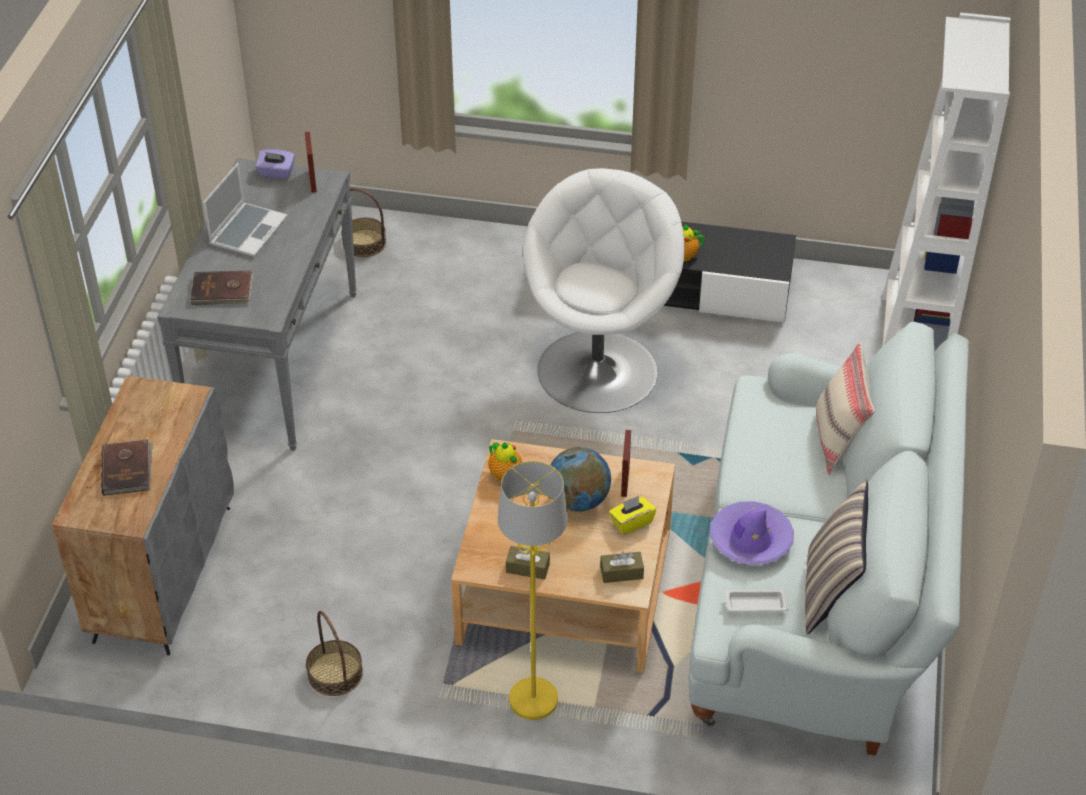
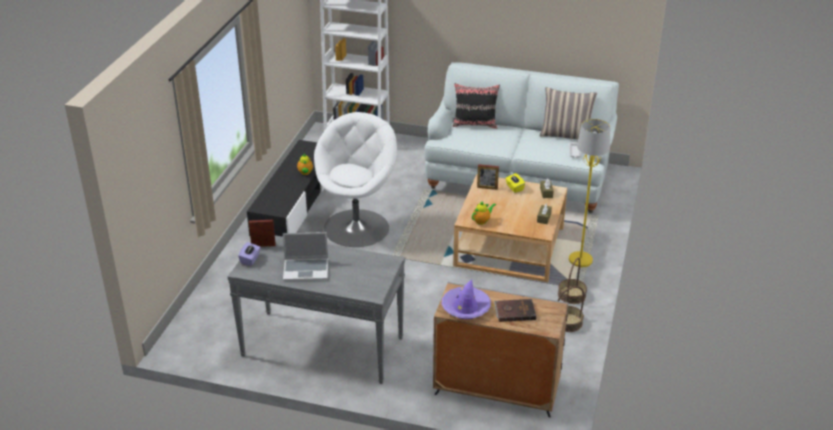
camera: 85 degrees left, 10 degrees down
(222, 291) = (363, 279): brown book -> none
(248, 230) = (306, 270): laptop -> laptop turned 150 degrees clockwise
(364, 243) = (218, 308): basket -> basket (571, 295)
(578, 500) = (499, 201): globe -> none
(598, 370) = (357, 227): white armchair -> white armchair turned 90 degrees clockwise
(750, 540) = (537, 149): purple hat -> purple hat (466, 307)
(839, 440) = (475, 124): beige pillow -> black pillow

